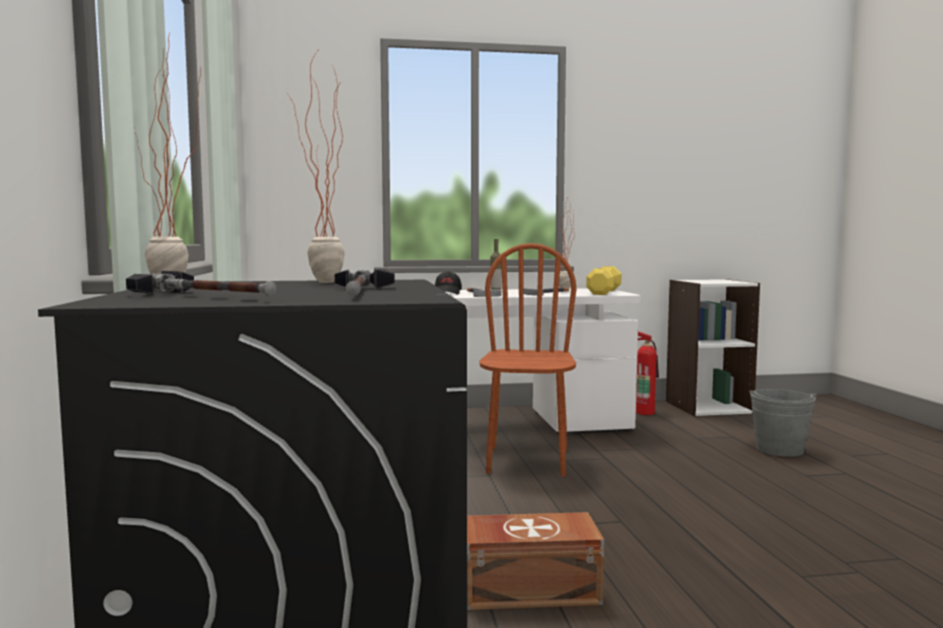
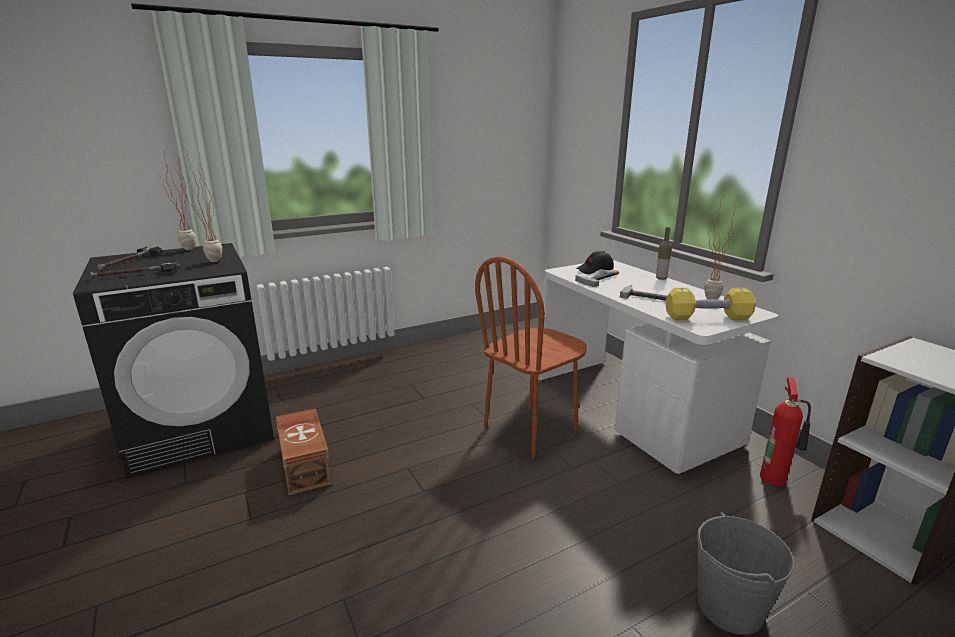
camera: 70 degrees right, 15 degrees up
(527, 461) = (531, 429): brown chair -> brown chair turned 150 degrees clockwise

